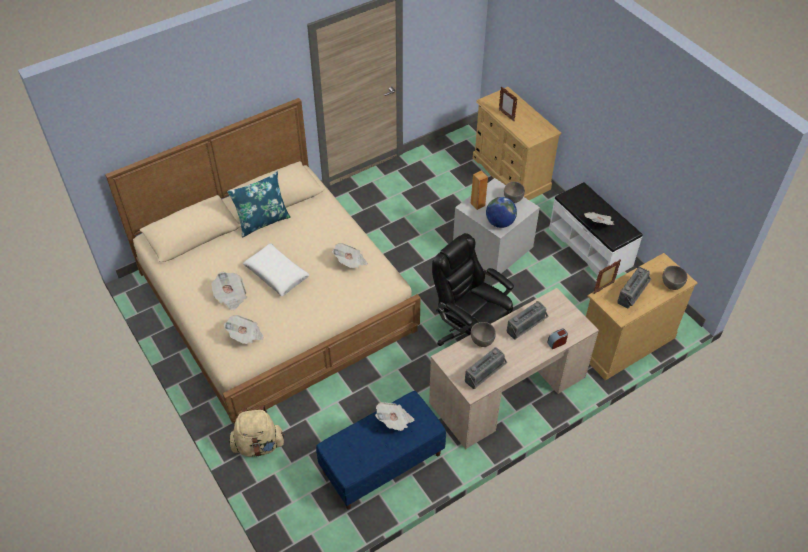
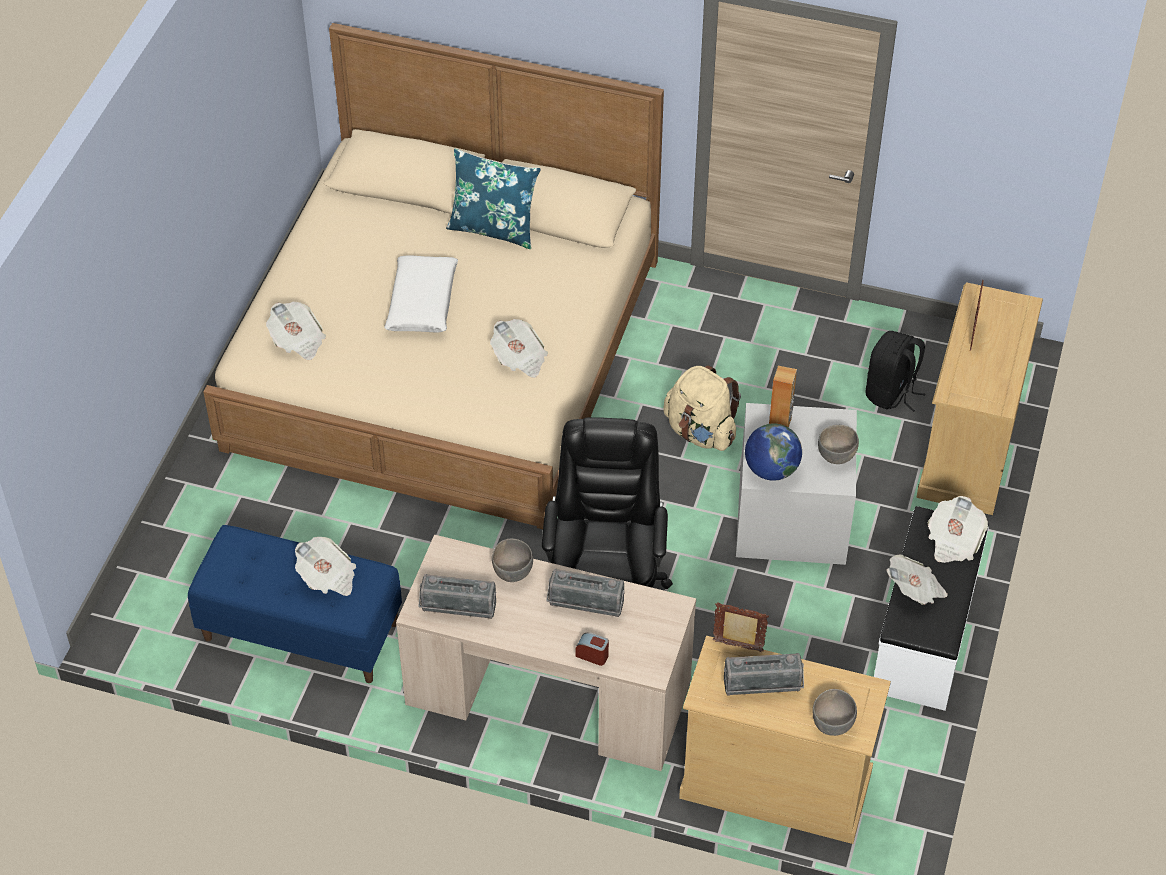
camera: 50 degrees right, 0 degrees up
(230, 296) = (342, 285): newspaper -> newspaper (953, 541)
(258, 445) = (214, 491): beige backpack -> beige backpack (700, 432)
(460, 176) = (891, 393): none -> black backpack

